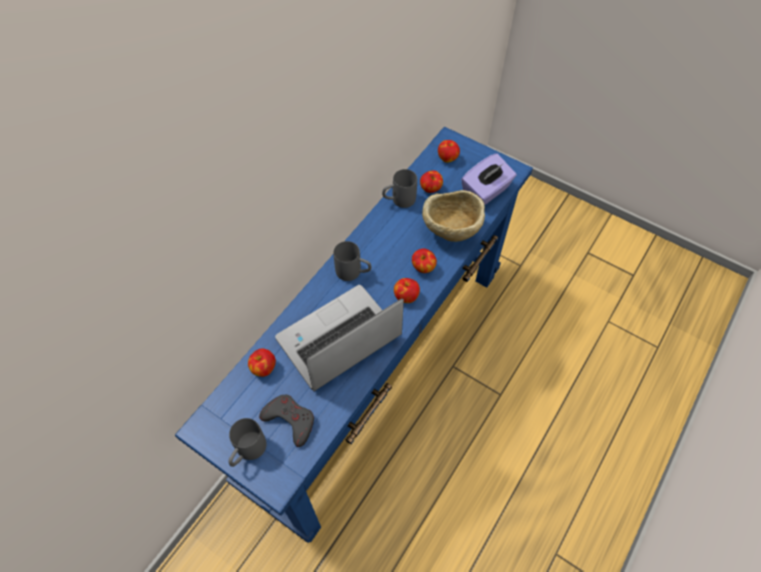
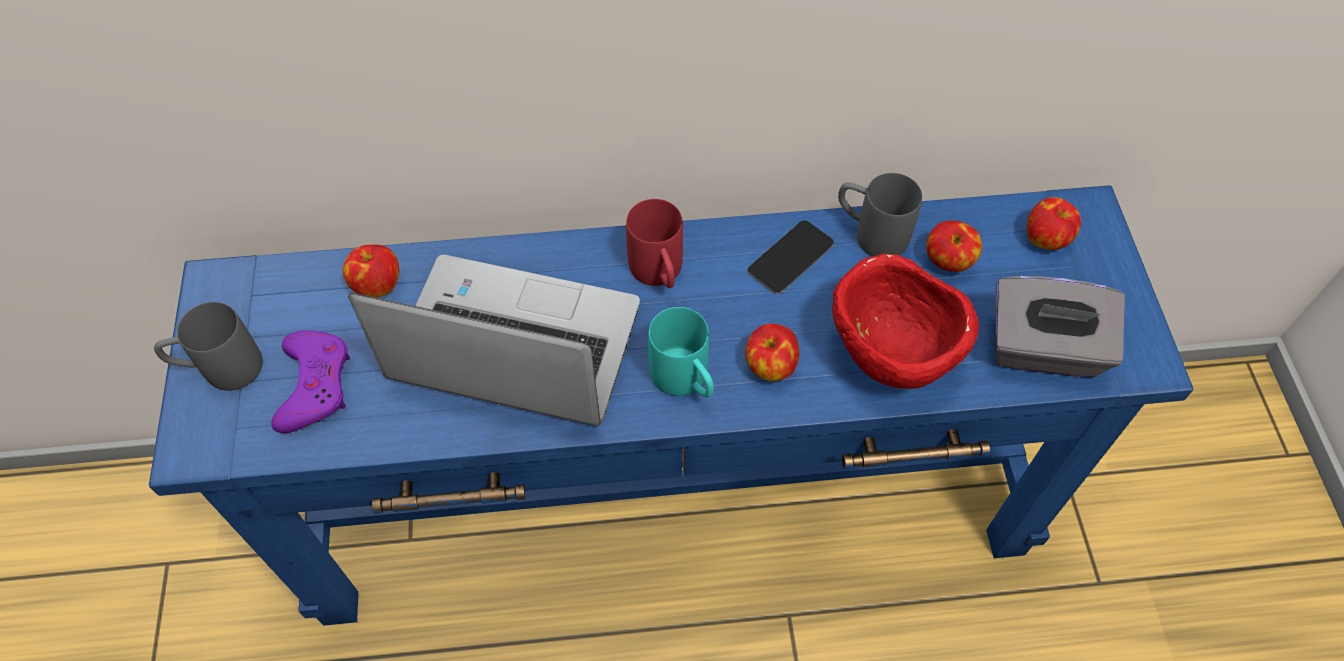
camera: 50 degrees right, 0 degrees up
(290, 420) = (314, 384): grey game controller -> purple game controller
(353, 272) = (659, 275): grey mug -> red mug
(385, 229) = (790, 257): none -> phone
(406, 296) = (686, 382): apple -> turquoise mug
(450, 231) = (890, 355): beige bowl -> red bowl
(486, 191) = (1043, 350): purple tissue box -> grey tissue box

